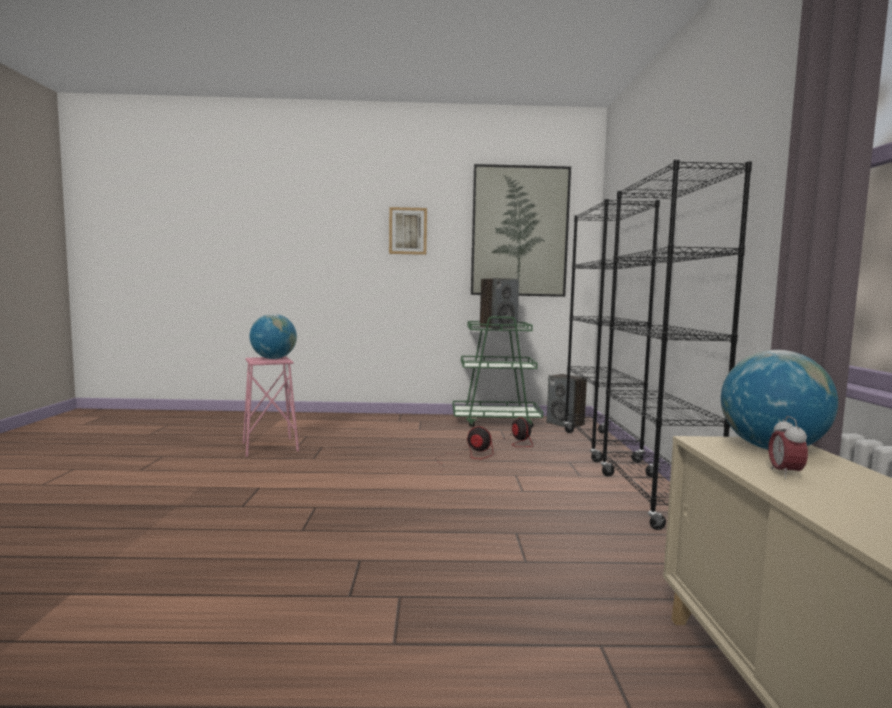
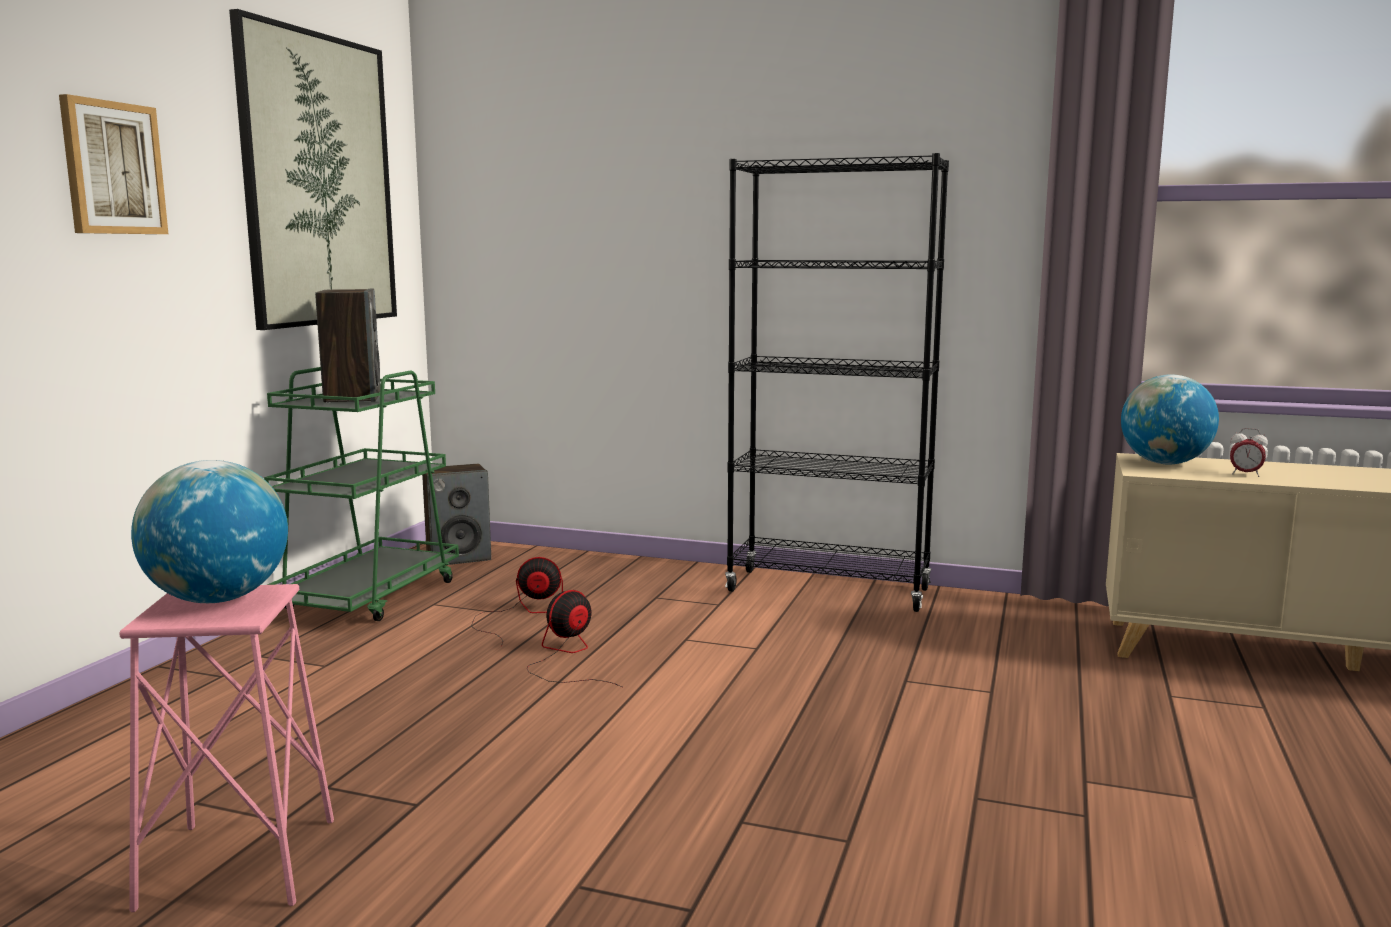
camera: 70 degrees left, 5 degrees up
(600, 446) = (601, 565): black bookcase -> none

